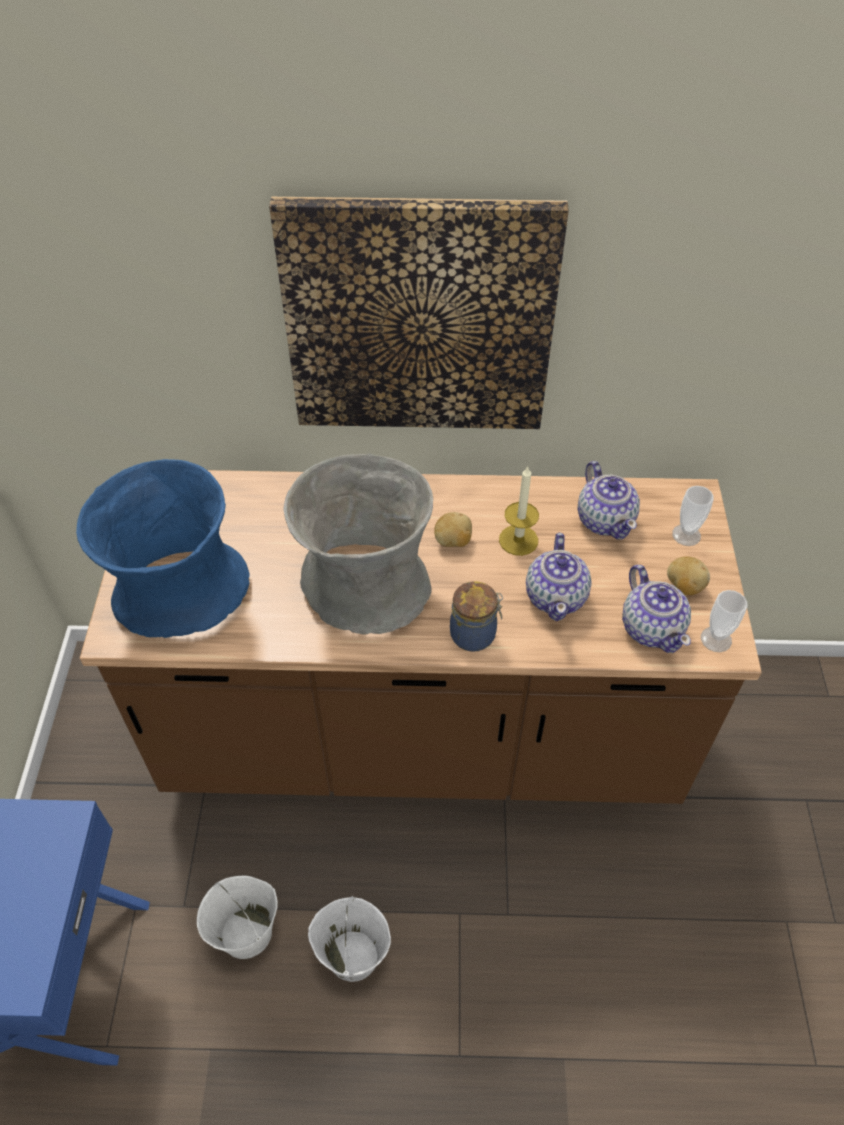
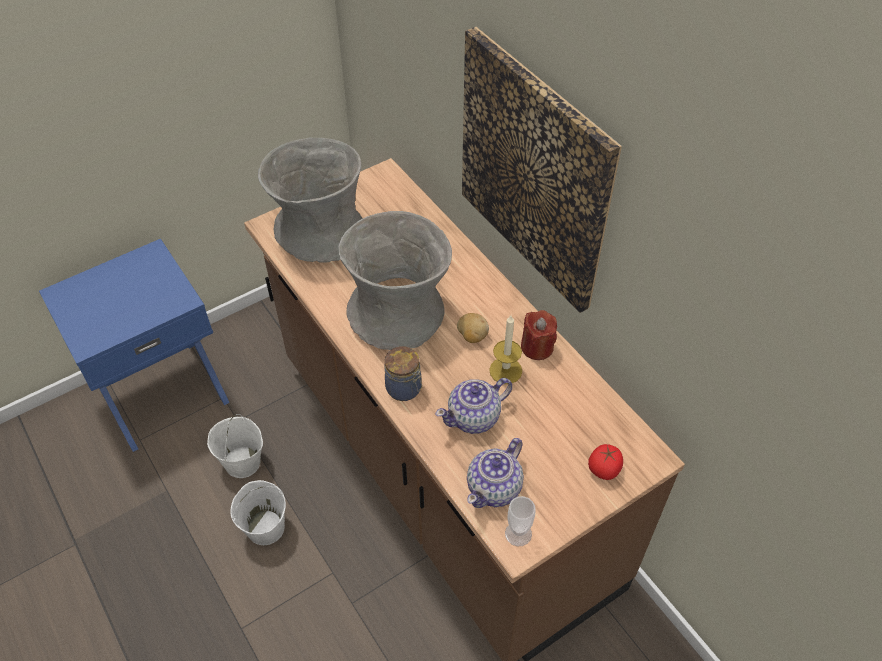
camera: 55 degrees right, 0 degrees up
(179, 591) = (320, 232): blue vase -> grey vase
(509, 500) = (537, 347): none -> red candle
(605, 520) = (571, 411): teapot -> none
(684, 586) = (551, 490): potato -> none
(686, 535) = (604, 469): cup -> tomato

